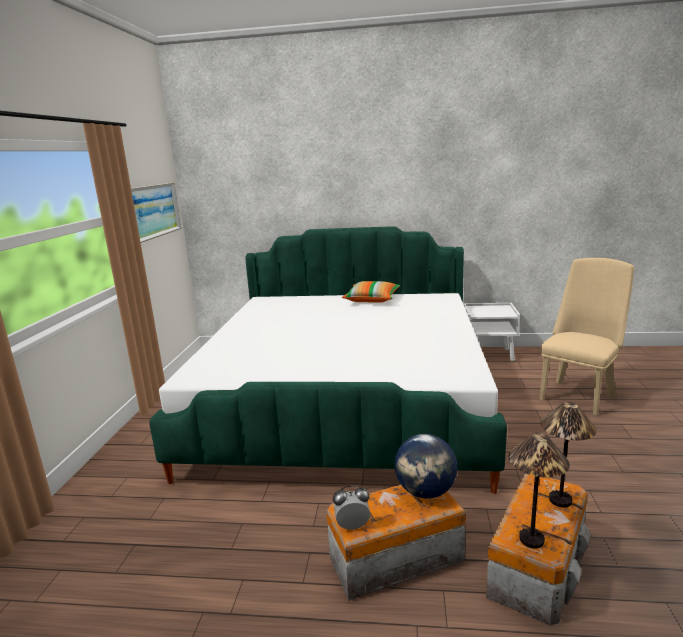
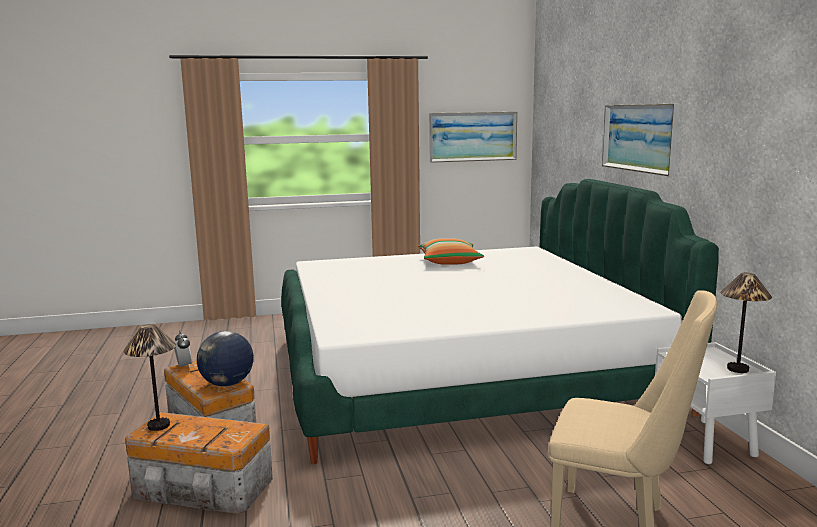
camera: 70 degrees right, 5 degrees down
(362, 192) = (639, 137): none -> picture
(372, 300) = (580, 281): pillow -> pillow (449, 261)
(560, 500) = (213, 438): table lamp -> table lamp (737, 369)

